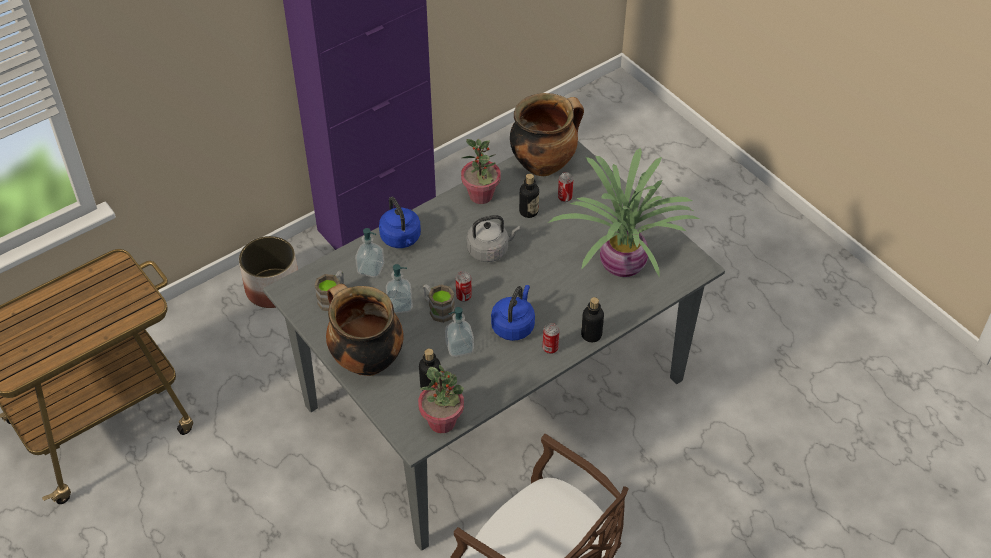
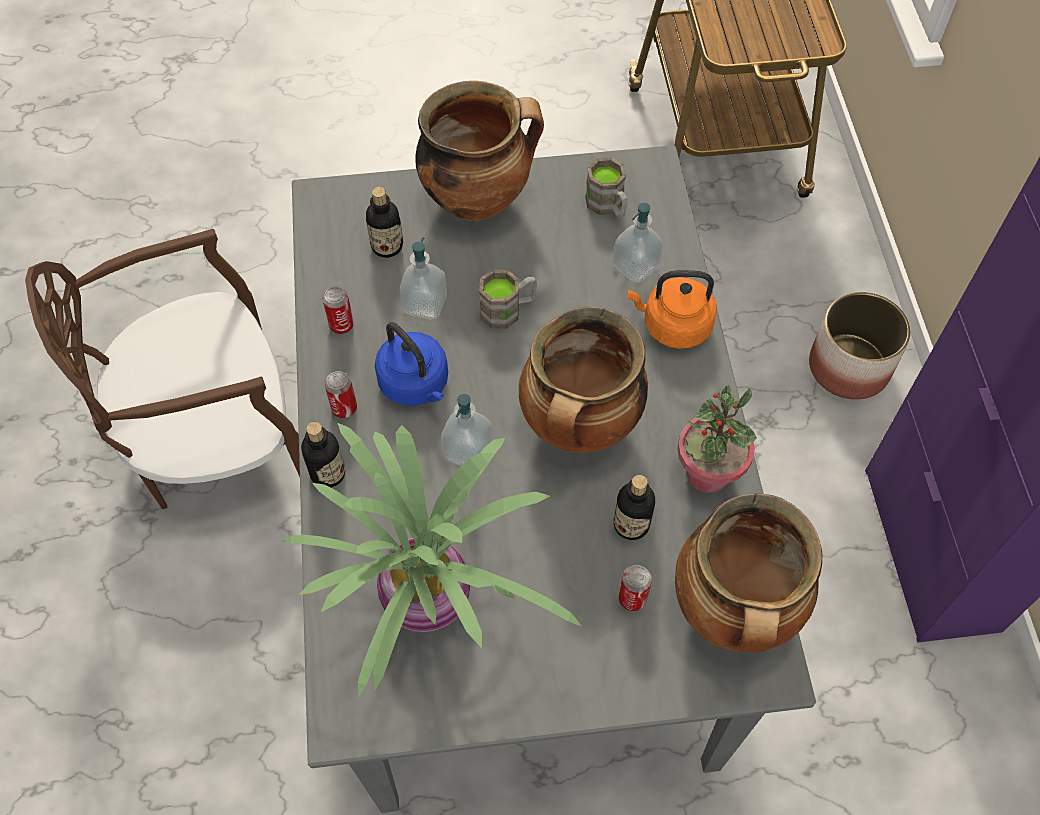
camera: 120 degrees right, 10 degrees up
(399, 305) = (546, 271): soap dispenser -> soap dispenser (468, 450)
(401, 239) = (673, 326): blue kettle -> orange kettle
(442, 422) = (324, 234): potted plant -> none
(463, 296) = (511, 350): can -> can (341, 325)
(490, 250) = (580, 427): grey kettle -> cooking pot

